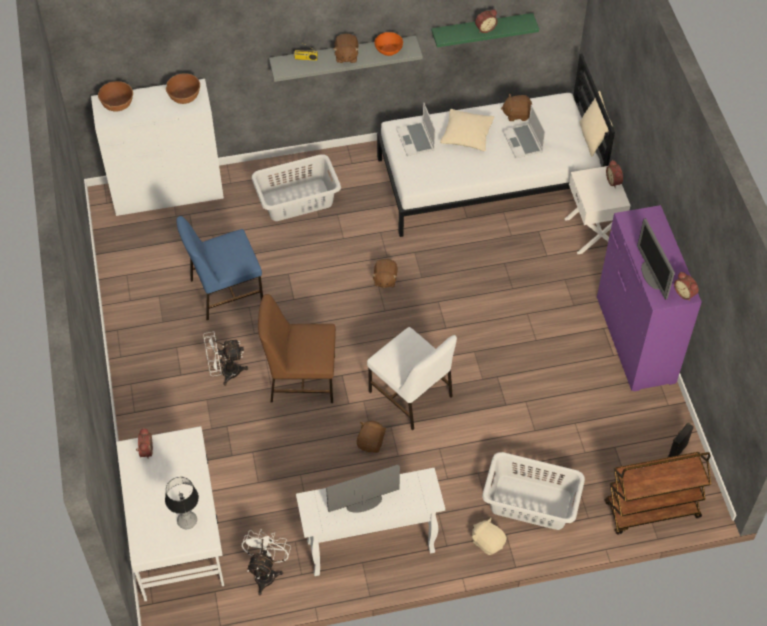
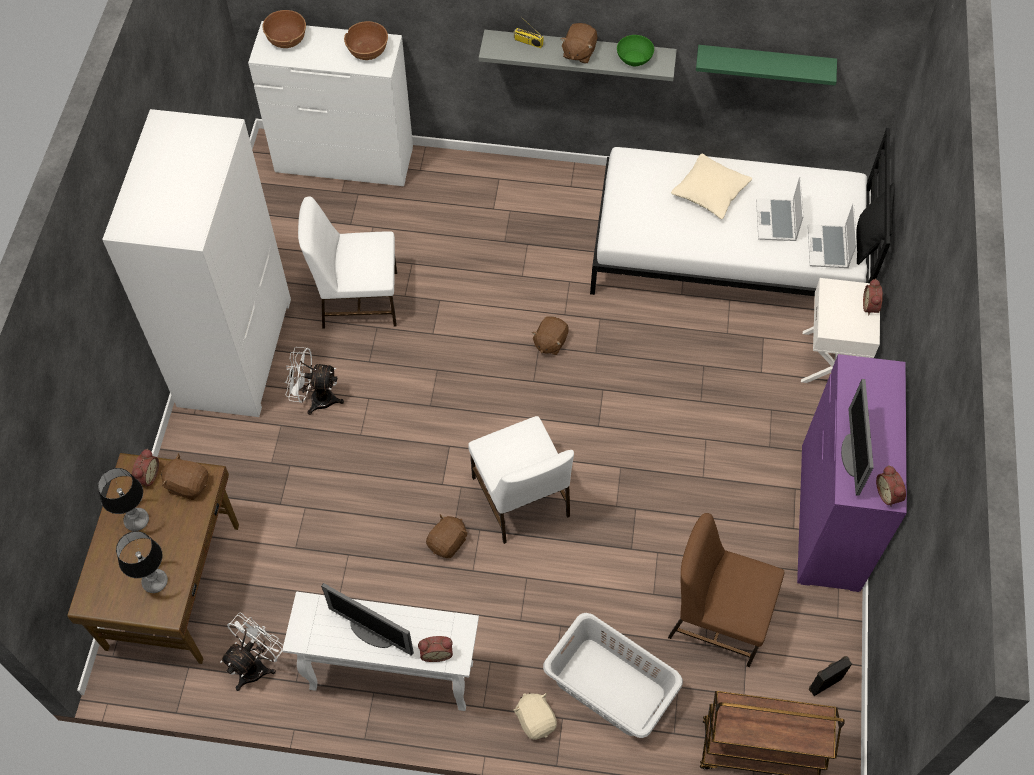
camera: 20 degrees right, 5 degrees up
(145, 357) = (234, 351): none -> white wardrobe
(152, 484) = (137, 521): none -> table lamp
(178, 538) = (175, 585): white desk -> brown desk
(225, 291) = (358, 299): blue chair -> white chair
(298, 200) = (488, 213): grey laundry basket -> none
(301, 378) = (400, 434): brown chair -> brown chair (717, 617)
(364, 503) = (372, 633): monitor -> monitor turned 150 degrees counterclockwise
(388, 50) = (634, 58): orange bowl -> green bowl
(416, 140) = (644, 181): laptop -> laptop (828, 248)
(485, 28) = (766, 63): alarm clock -> alarm clock (436, 652)
(517, 114) = (784, 183): brown plush toy -> brown plush toy (188, 484)
(592, 138) = (868, 241): beige pillow -> black pillow

